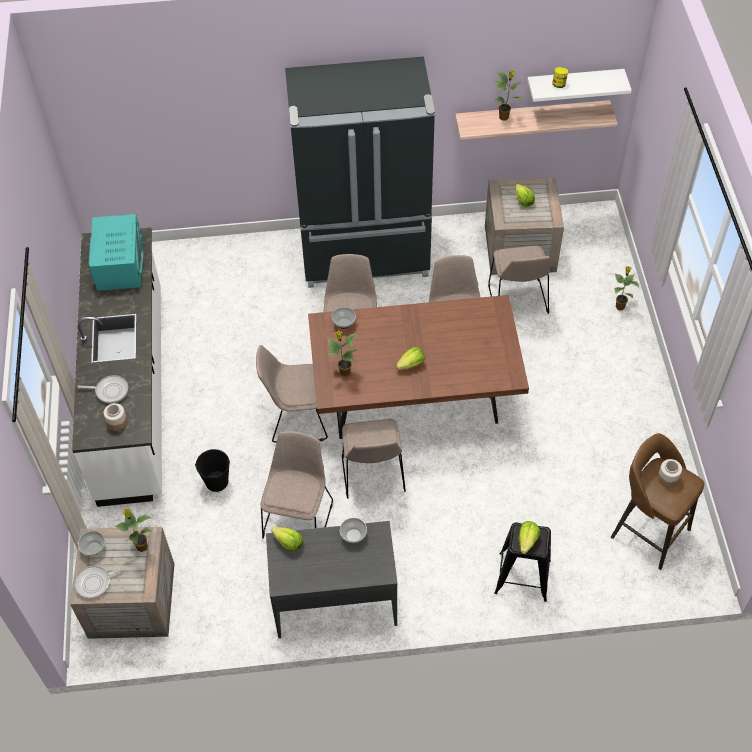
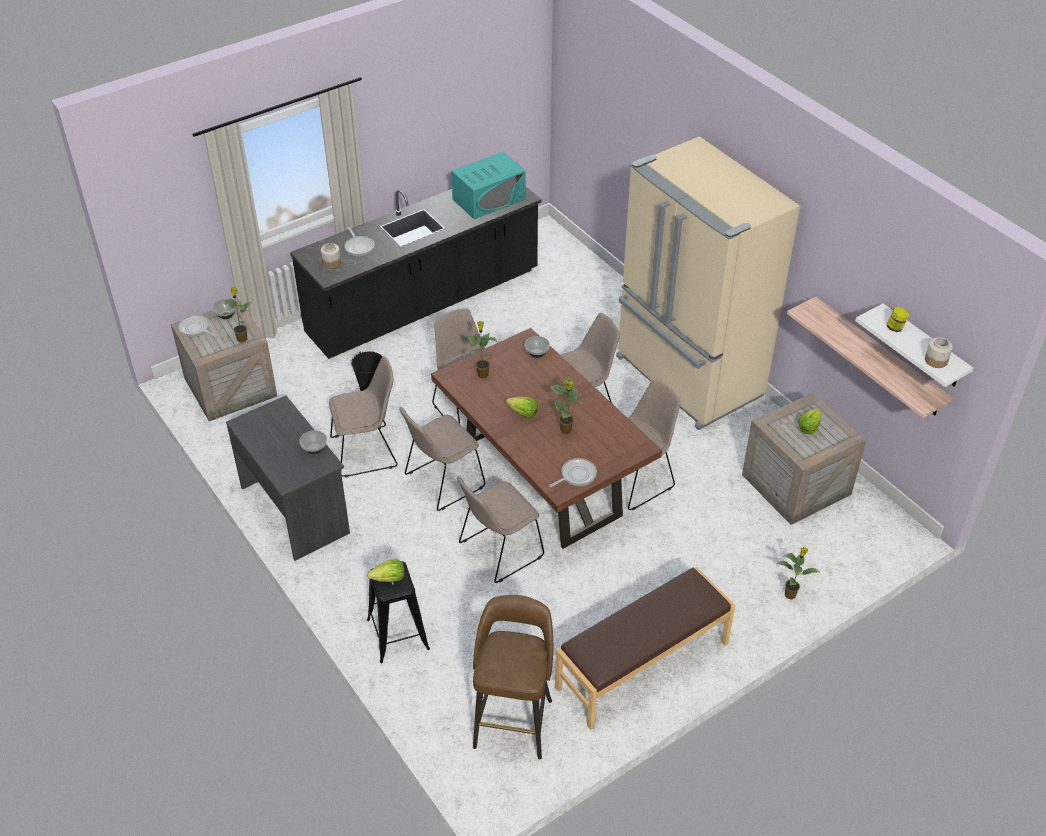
camera: 60 degrees right, 10 degrees down
(133, 393) = (424, 303): white counter -> black counter
(288, 543) = (283, 412): lettuce -> none
(365, 254) = (687, 378): black fridge -> beige fridge
(503, 361) = (576, 475): none -> frying pan
(504, 117) = (845, 330): potted plant -> potted plant (566, 430)
(518, 300) = (727, 508): beige chair -> beige chair (498, 551)
(638, 425) = (643, 666): none -> brown bench
(667, 477) = (521, 654): jar -> jar (936, 360)

